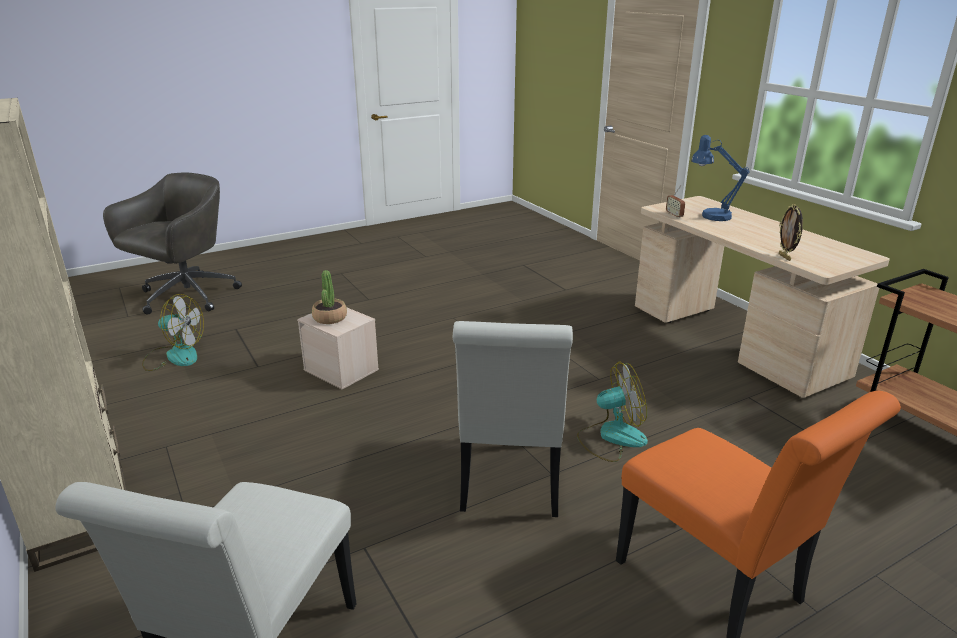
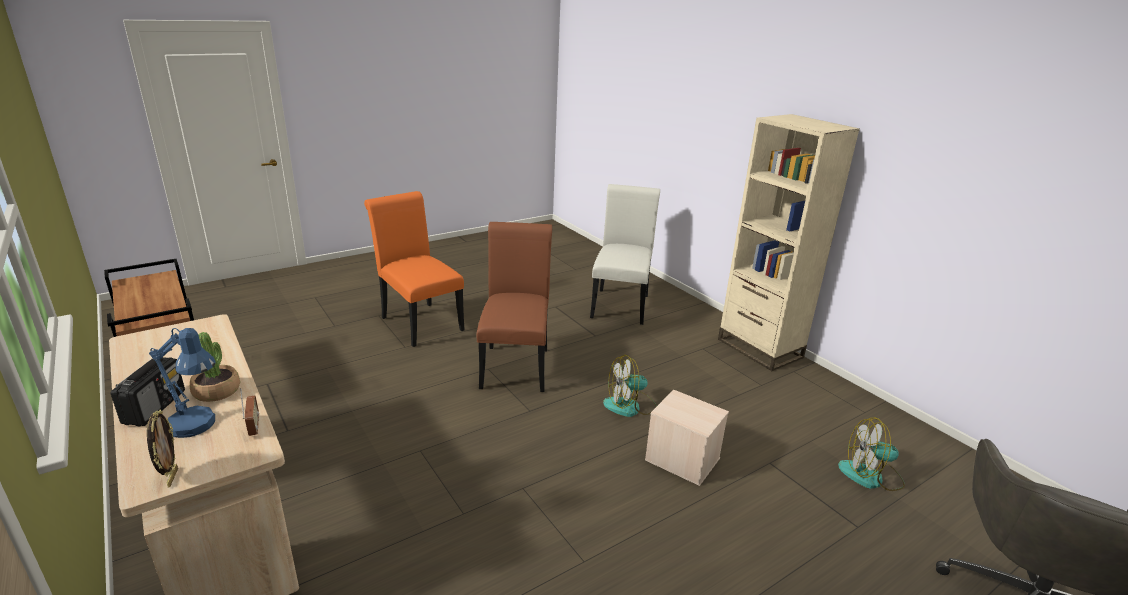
camera: 175 degrees right, 0 degrees up
(329, 318) = (696, 412): potted plant -> potted plant (217, 391)
(510, 481) = (515, 364): white chair -> brown chair
(611, 437) = (435, 393): fan -> fan (630, 406)
(756, 223) = (155, 407): none -> radio
(785, 257) = (223, 339): picture frame -> picture frame (171, 477)

